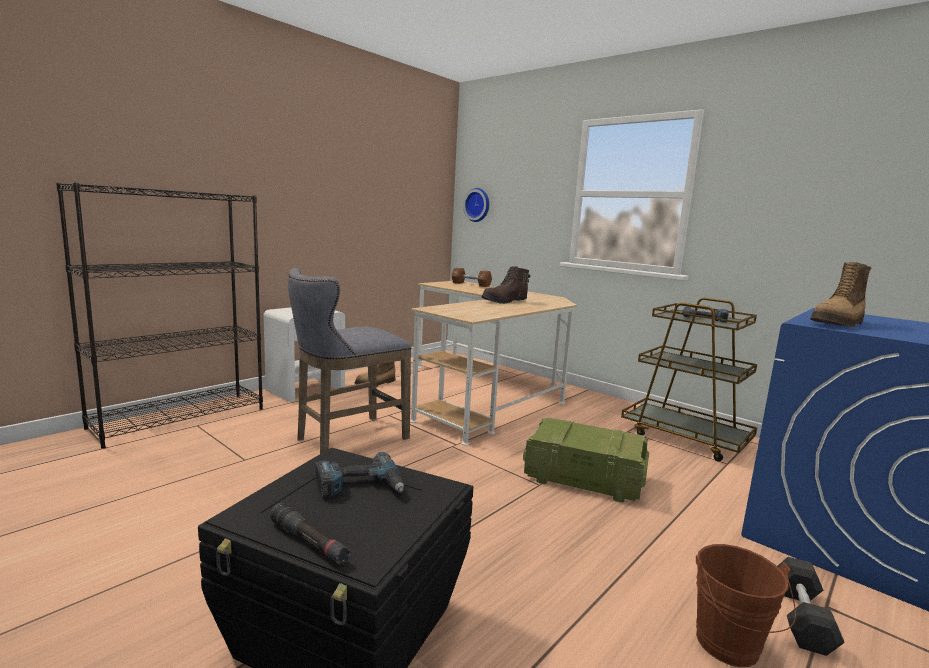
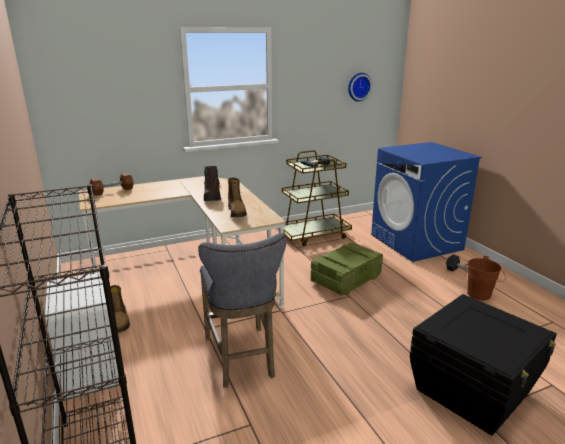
camera: 65 degrees left, 10 degrees up
(309, 542) = (525, 344): black flashlight -> none
(360, 486) = (468, 323): power drill -> none
(478, 205) = (69, 108): wall clock -> wall clock (358, 86)
(838, 324) = (424, 157): boot -> boot (237, 212)

